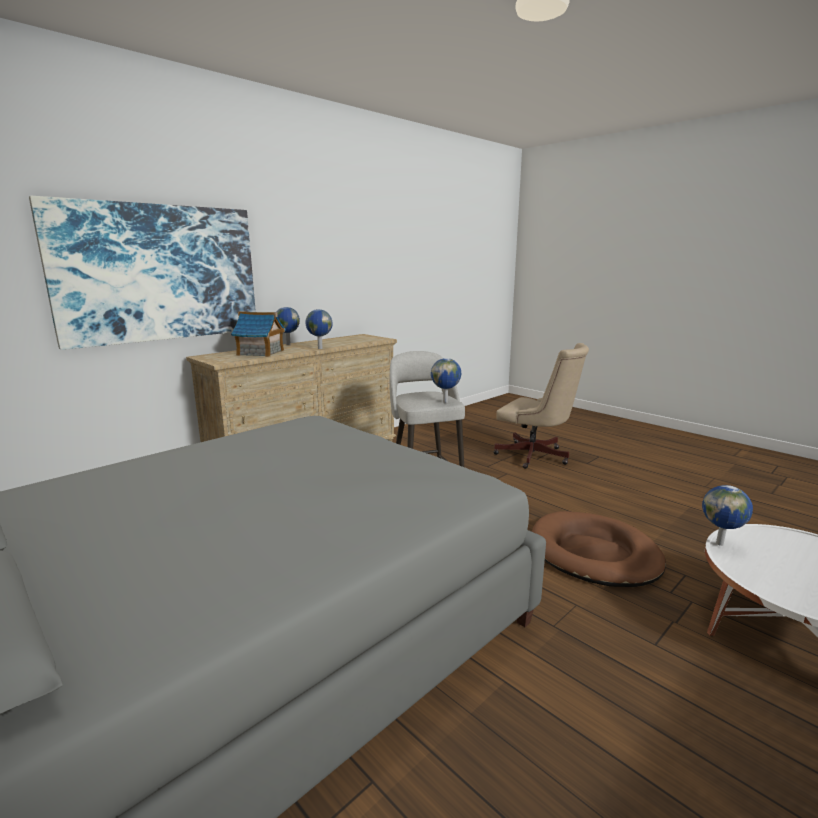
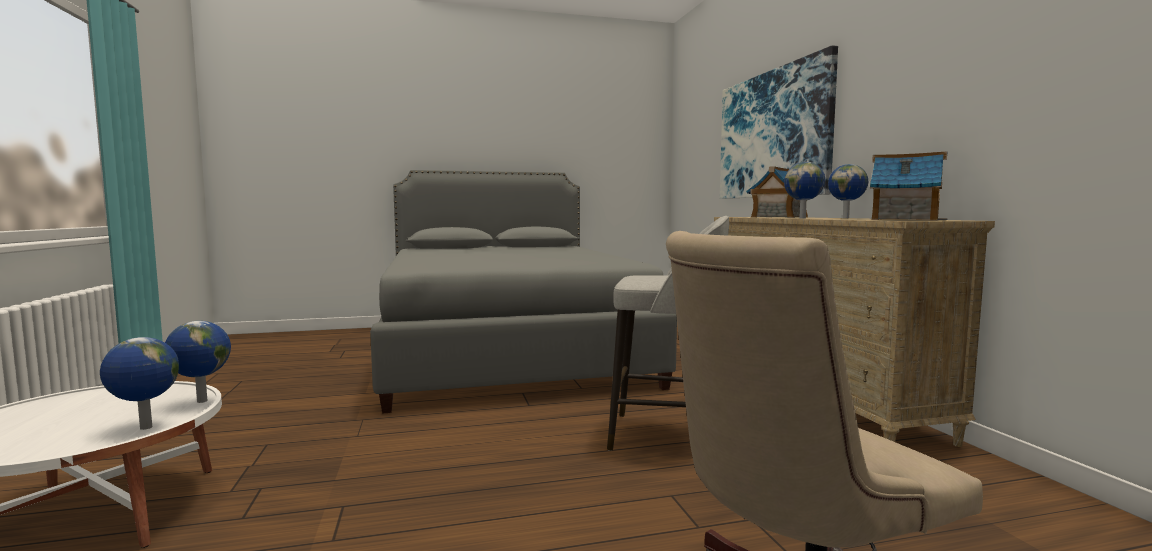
camera: 120 degrees right, 10 degrees down
(355, 339) = (904, 219): none -> toy house
(446, 402) = (629, 278): globe -> globe (145, 428)
(594, 553) = (384, 481): brown dog bed -> none

